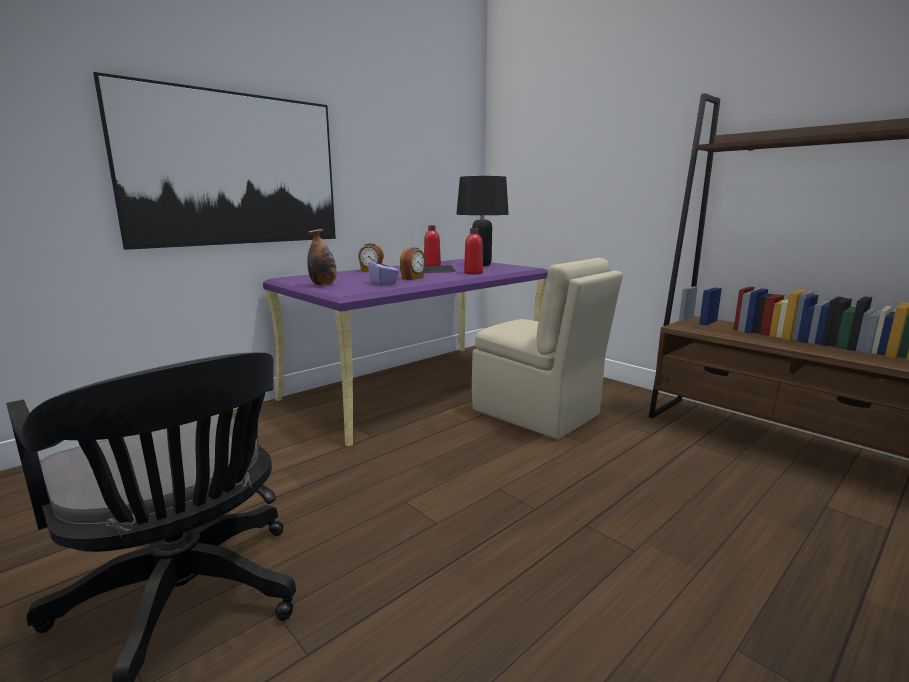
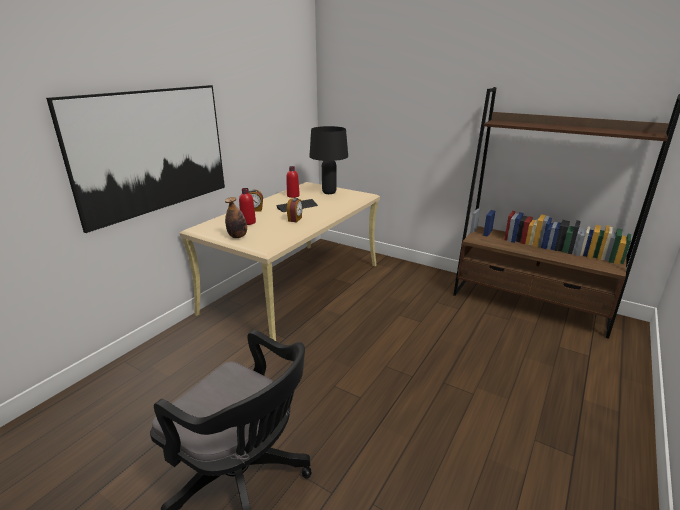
camera: 15 degrees left, 10 degrees up
(383, 283) = (279, 229): purple tissue box -> none
(419, 386) = (295, 287): purple desk -> beige desk
(473, 273) = (332, 207): red bottle -> red bottle (248, 222)
(538, 413) = (385, 301): beige chair -> none

